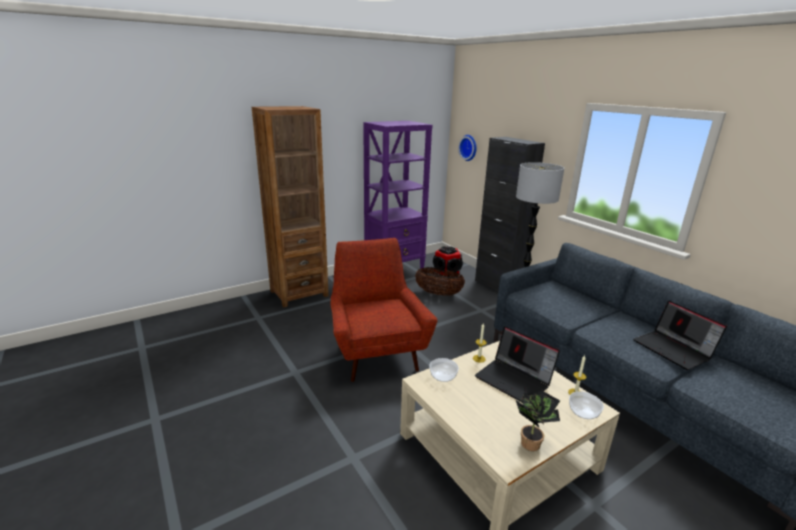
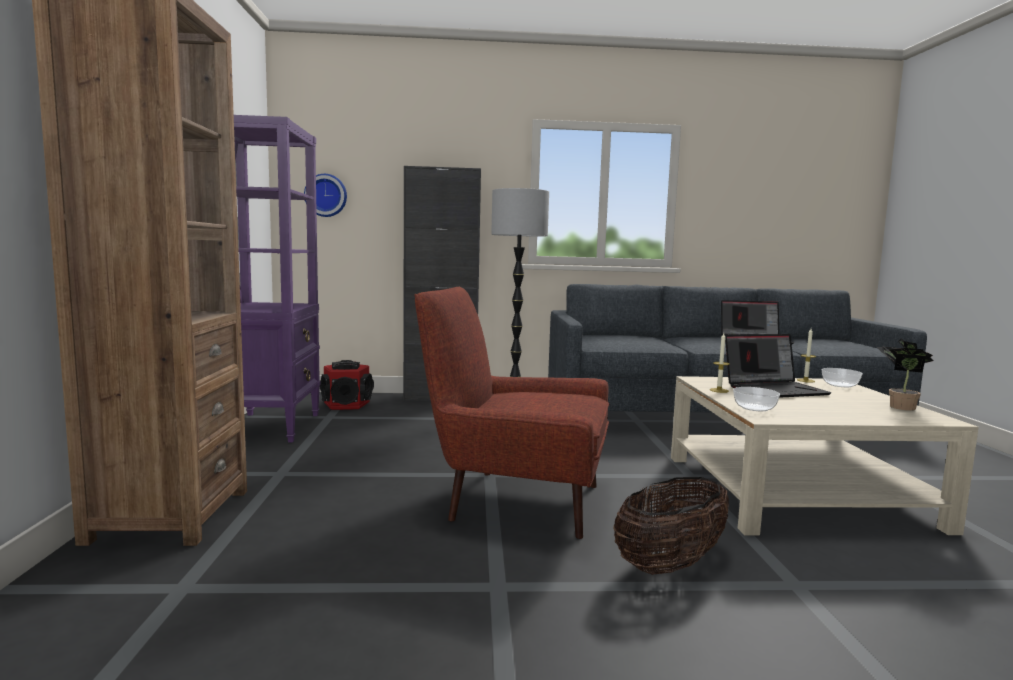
camera: 60 degrees left, 15 degrees down
(438, 293) = (402, 424): basket -> basket (670, 564)

